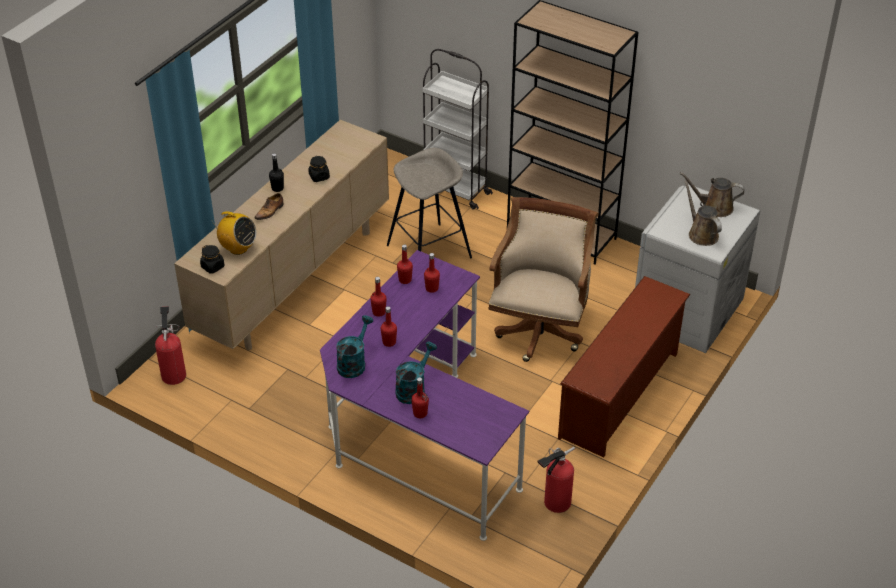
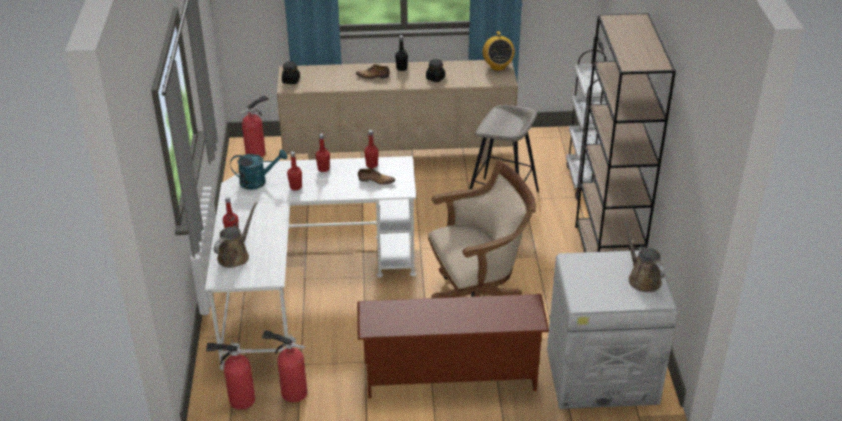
camera: 55 degrees right, 5 degrees down
(238, 248) = (320, 81): radio -> radio (497, 66)
(413, 389) = (256, 219): turquoise watering can -> none
(417, 432) = (302, 284): purple desk -> white desk
(432, 288) = (375, 181): red bottle -> shoe
(535, 543) = (239, 399): none -> fire extinguisher
(701, 234) = (595, 285): brown watering can -> brown watering can (235, 255)

